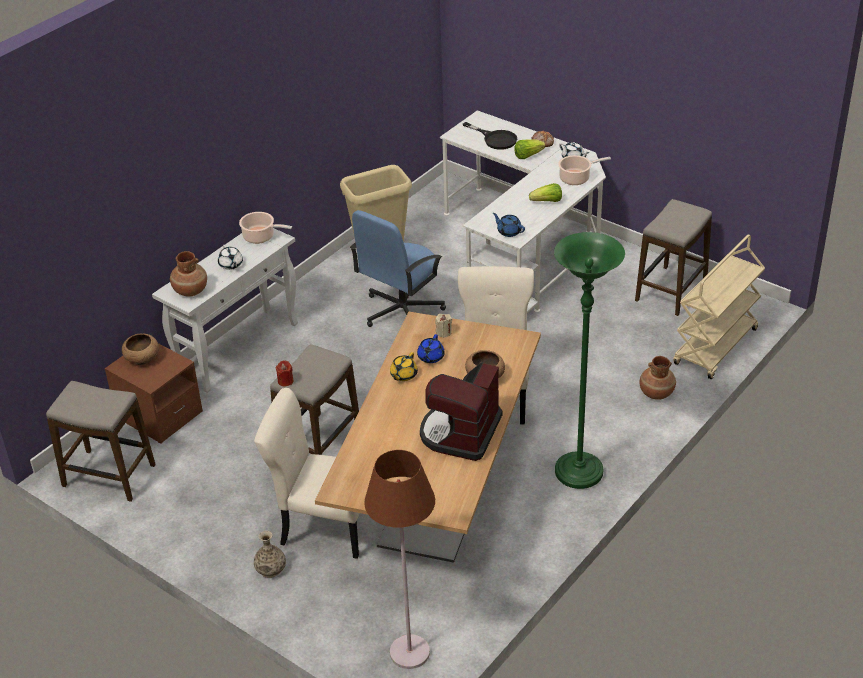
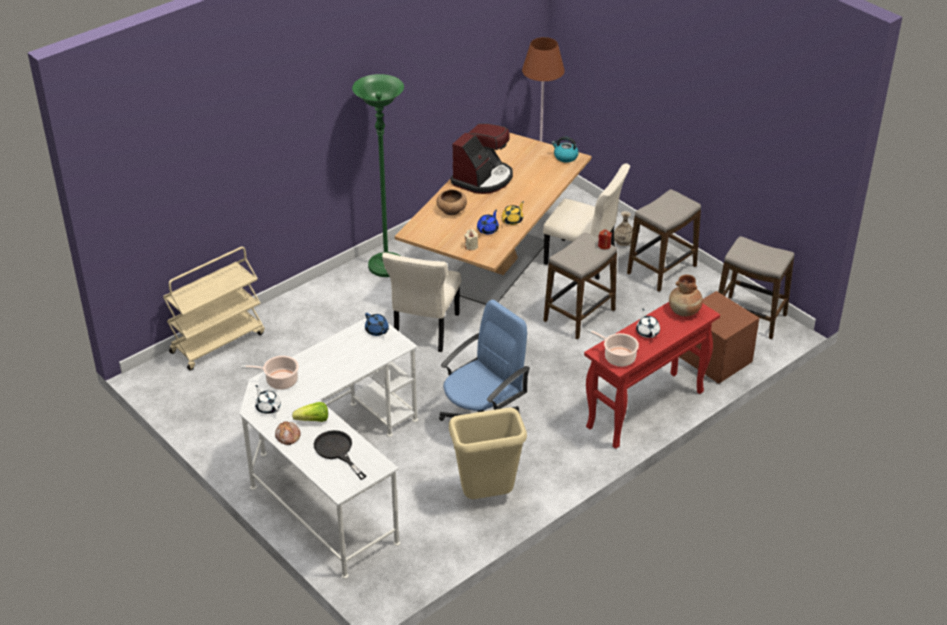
camera: 170 degrees left, 0 degrees up
(142, 359) = (727, 320): brown bowl -> none
(238, 349) = (645, 410): white console table -> red console table
(353, 490) = (565, 157): none -> kettle
(547, 202) = (324, 358): lettuce -> none
(656, 393) = (293, 313): brown vase -> none
(671, 291) = (217, 402): stool -> stool (661, 270)

